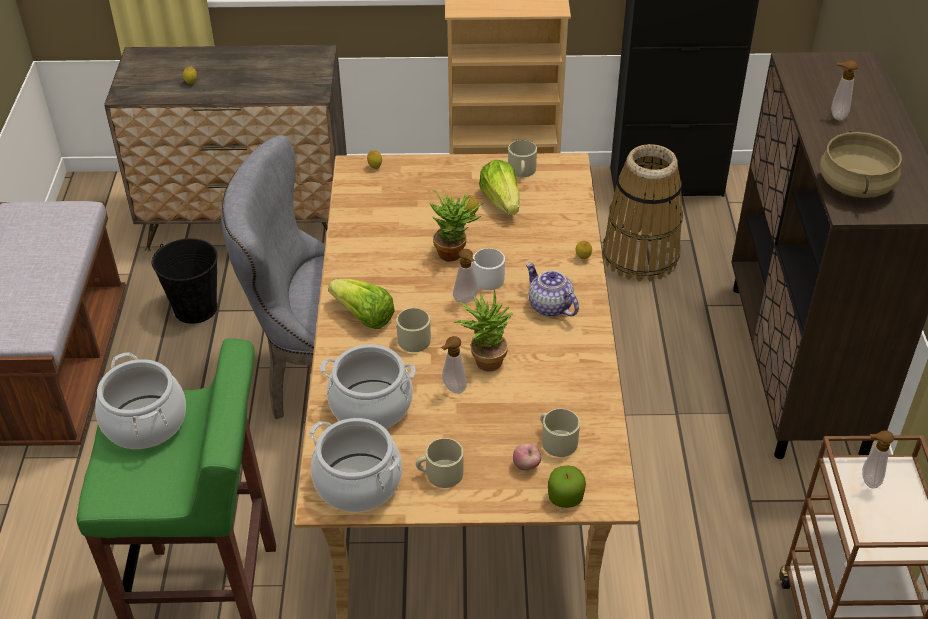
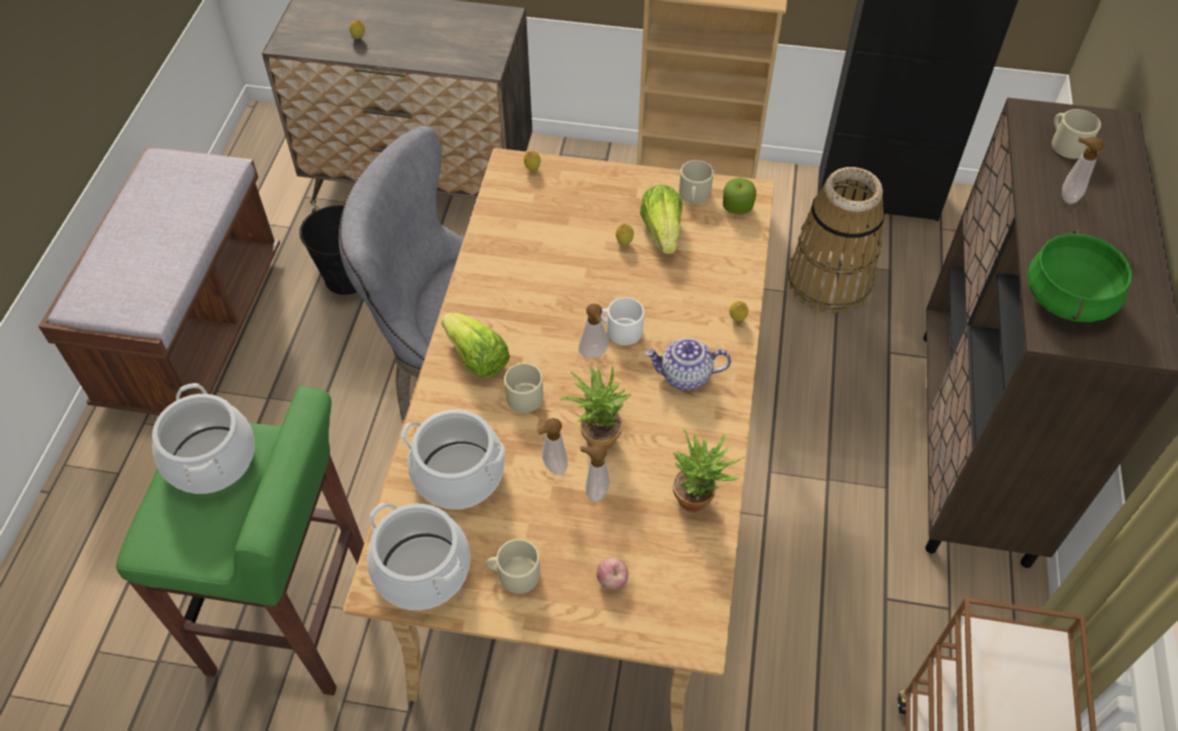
camera: 10 degrees right, 10 degrees up
(455, 253) = (595, 291): potted plant -> potted plant (699, 499)
(549, 306) = (685, 376): teapot -> teapot turned 60 degrees counterclockwise
(556, 440) = (653, 552): beige mug -> beige mug (1066, 143)
(565, 497) = (646, 629): apple -> apple (737, 207)
(854, 185) = (1067, 297): beige cooking pot -> green cooking pot
(868, 480) = (1007, 655): soap dispenser -> soap dispenser (594, 491)

